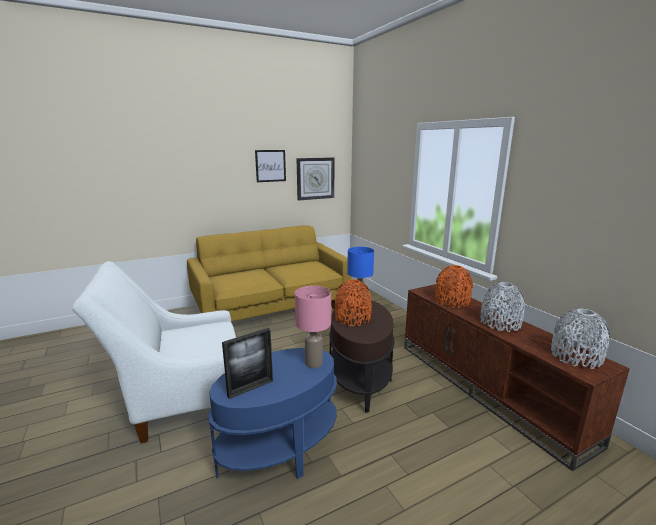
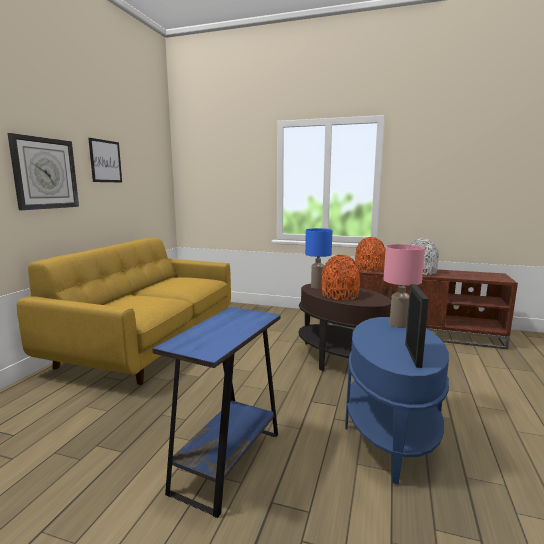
camera: 45 degrees left, 5 degrees down
(180, 401) = (227, 461): white armchair -> blue side table
(315, 178) = (147, 181): wall clock -> wall clock (45, 173)
(575, 356) = (482, 275): grey vase -> none

